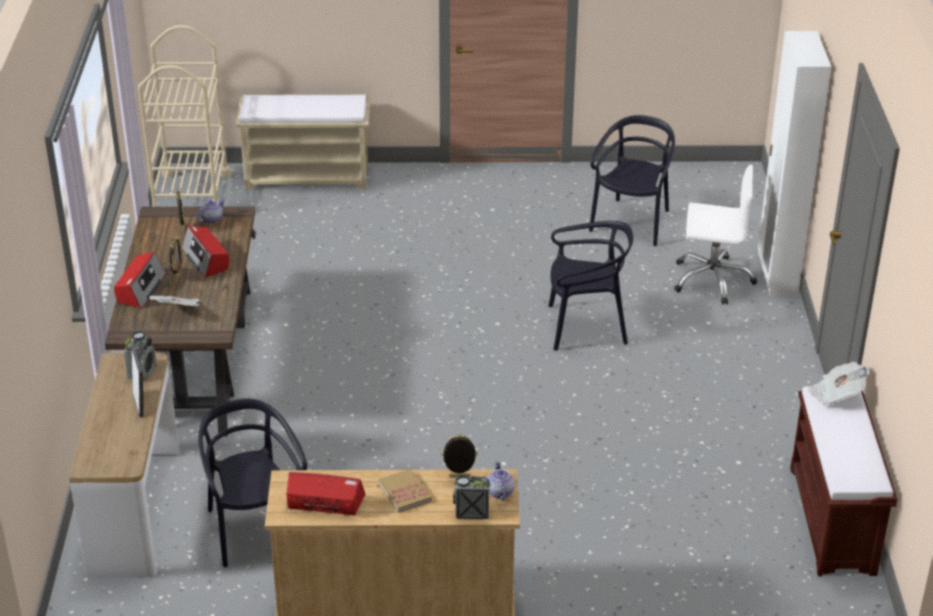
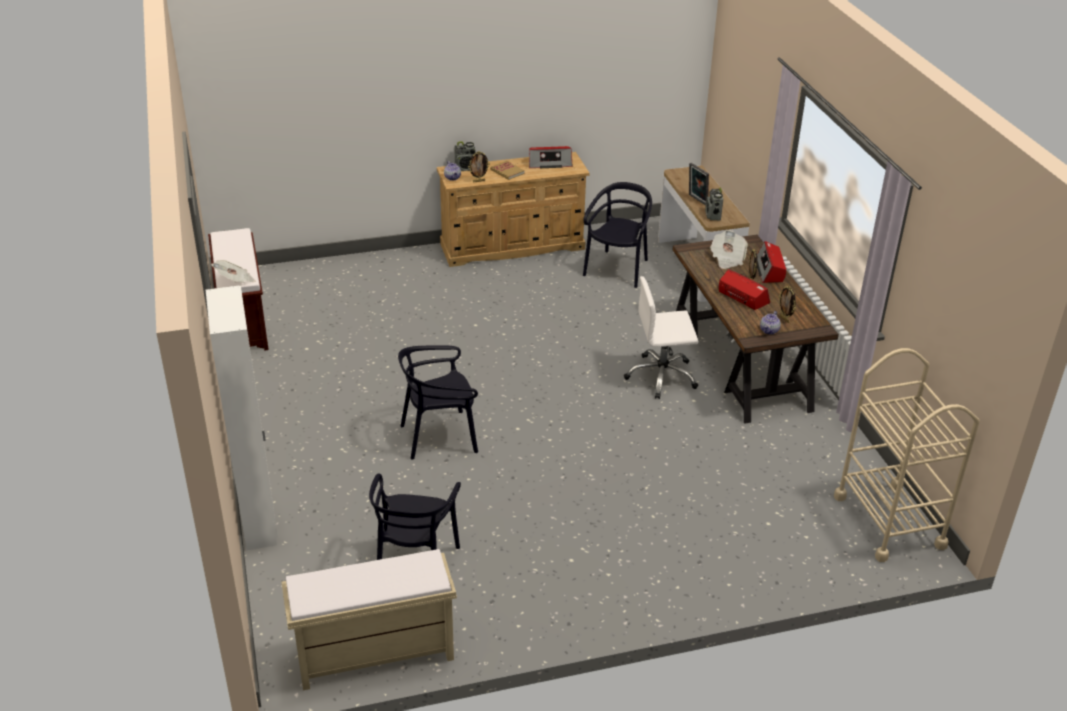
camera: 165 degrees right, 0 degrees up
(254, 528) = (617, 269): black chair -> black chair turned 120 degrees counterclockwise
(308, 177) = (792, 570): beige bench -> beige bench (373, 655)
(712, 279) = (325, 506): white office chair -> white office chair (661, 377)

